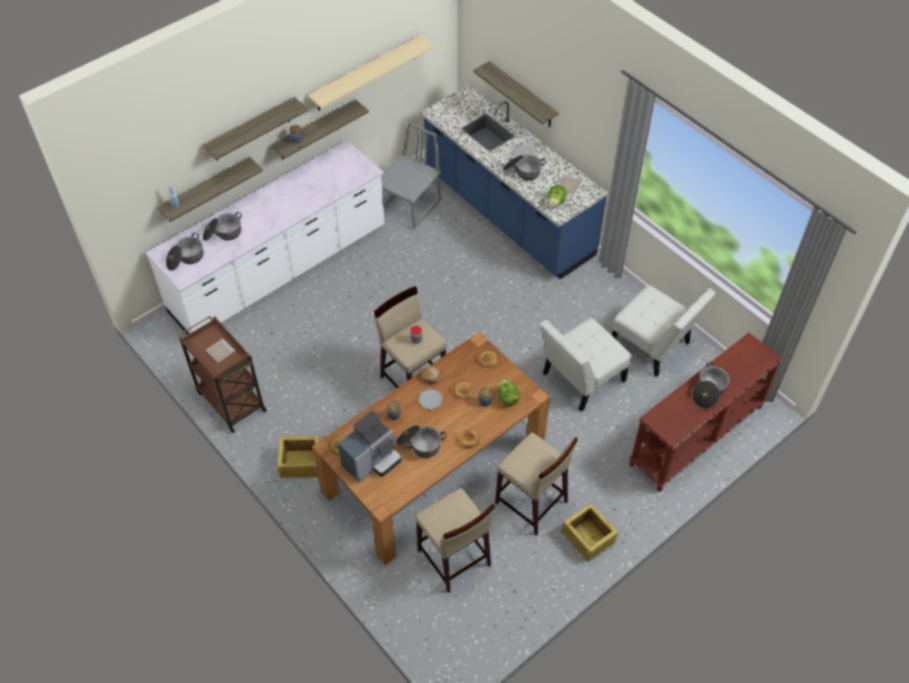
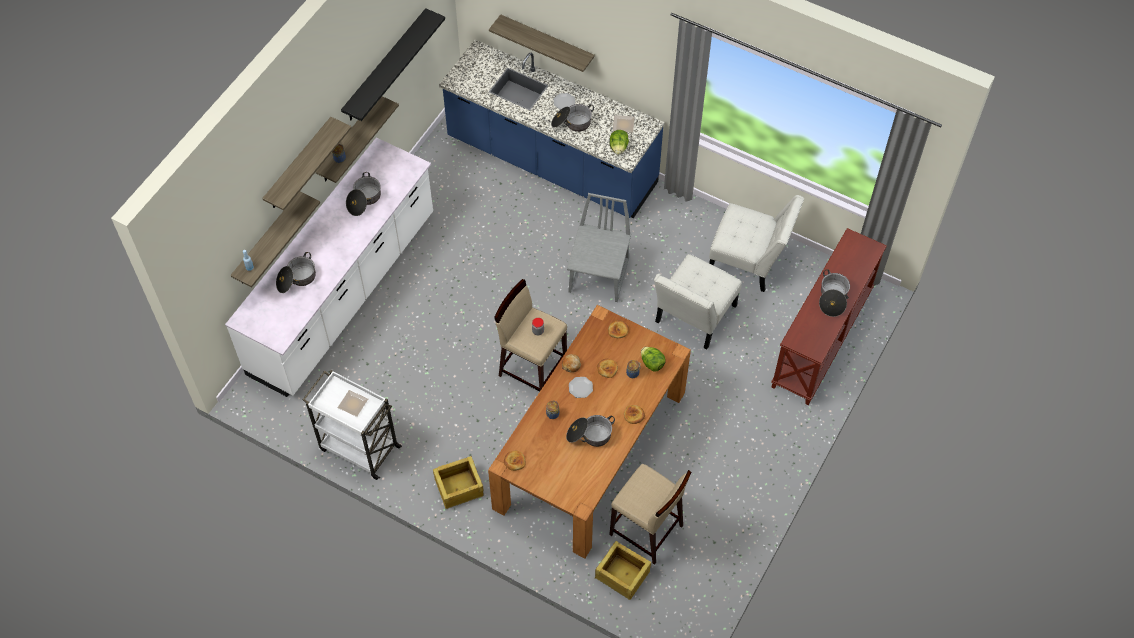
camera: 20 degrees left, 5 degrees up
(185, 259) = (271, 318): cooking pot -> cooking pot (364, 200)
(230, 400) = (358, 447): brown cart -> white cart
(366, 74) = (385, 66): beige shelf -> black shelf
(372, 461) = (552, 465): coffee machine -> none
(410, 206) = (448, 182): grey chair -> grey chair (599, 276)
(531, 503) = (696, 454): beige stool -> none
(588, 538) = (761, 470): crate -> crate (622, 575)

